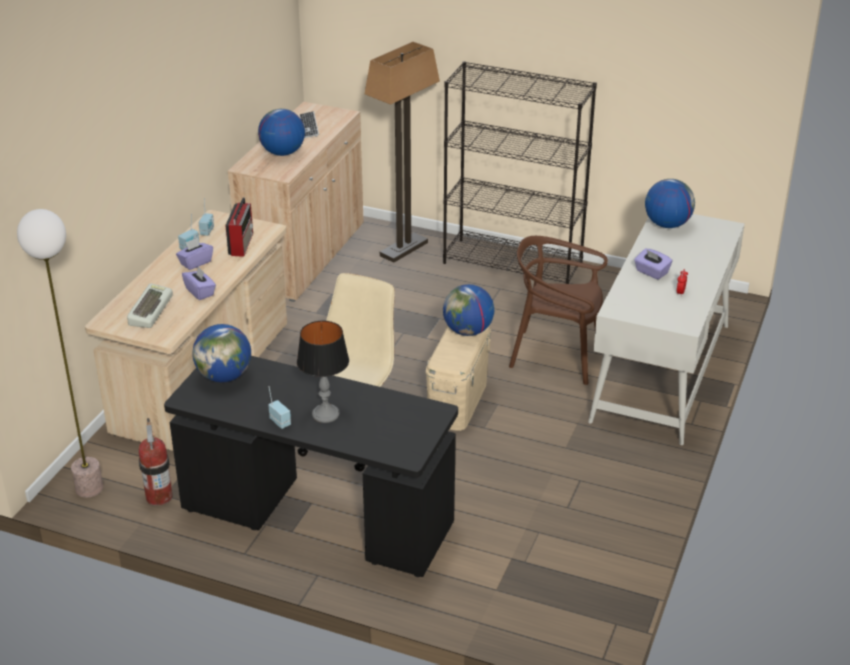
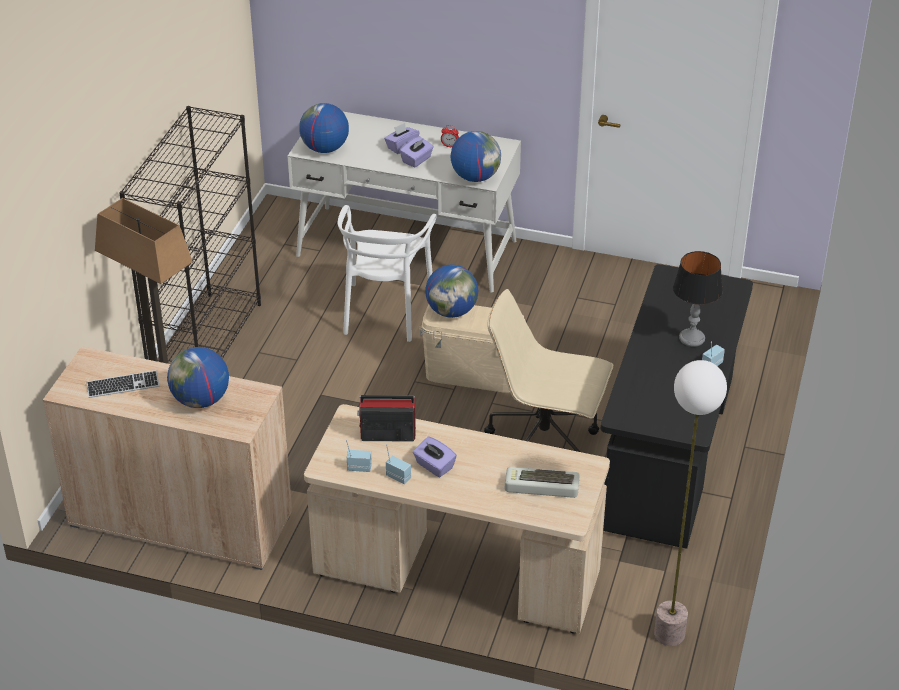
camera: 95 degrees left, 5 degrees up
(159, 496) = (668, 574): fire extinguisher -> none
(200, 292) = (497, 452): purple tissue box -> purple tissue box (401, 147)
(224, 376) = (650, 411): globe -> globe (475, 177)
(556, 355) = (385, 311): brown chair -> white chair

